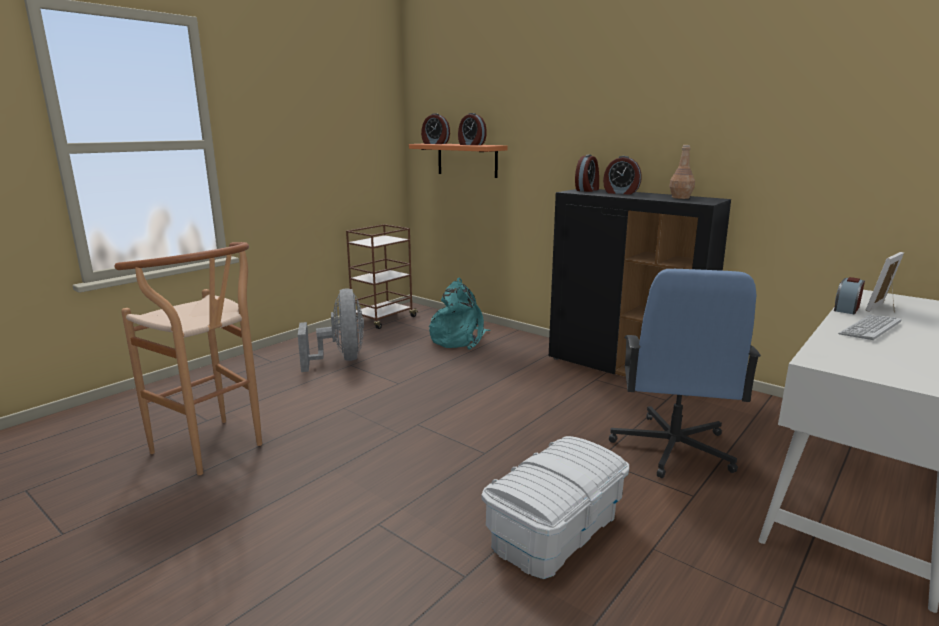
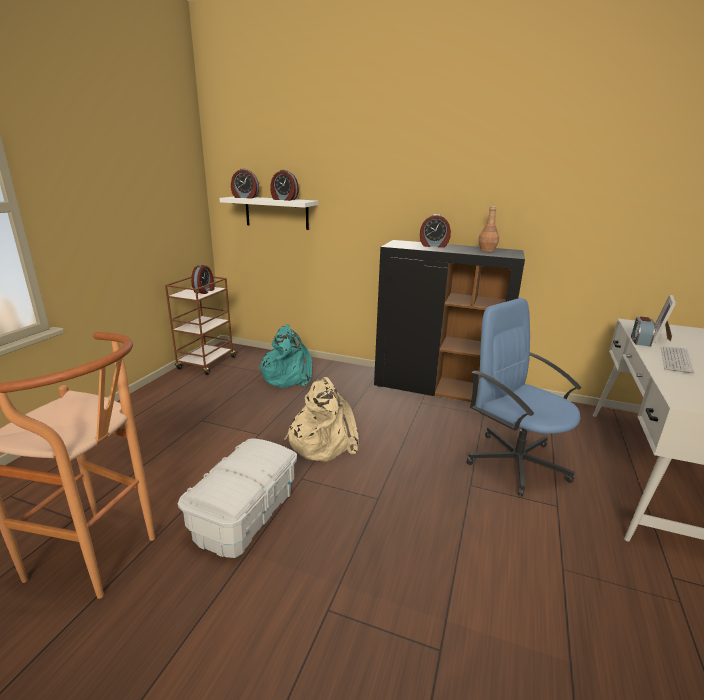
camera: 20 degrees left, 5 degrees up
(341, 360) = (188, 415): grey fan -> none
(458, 398) = (322, 442): none -> beige backpack
(467, 160) = (276, 213): orange shelf -> white shelf
(555, 529) = (481, 570): white storage box -> white storage box (245, 513)
(587, 190) = (403, 243): alarm clock -> alarm clock (204, 291)
(672, 448) = (515, 462): blue office chair -> blue office chair turned 150 degrees clockwise

